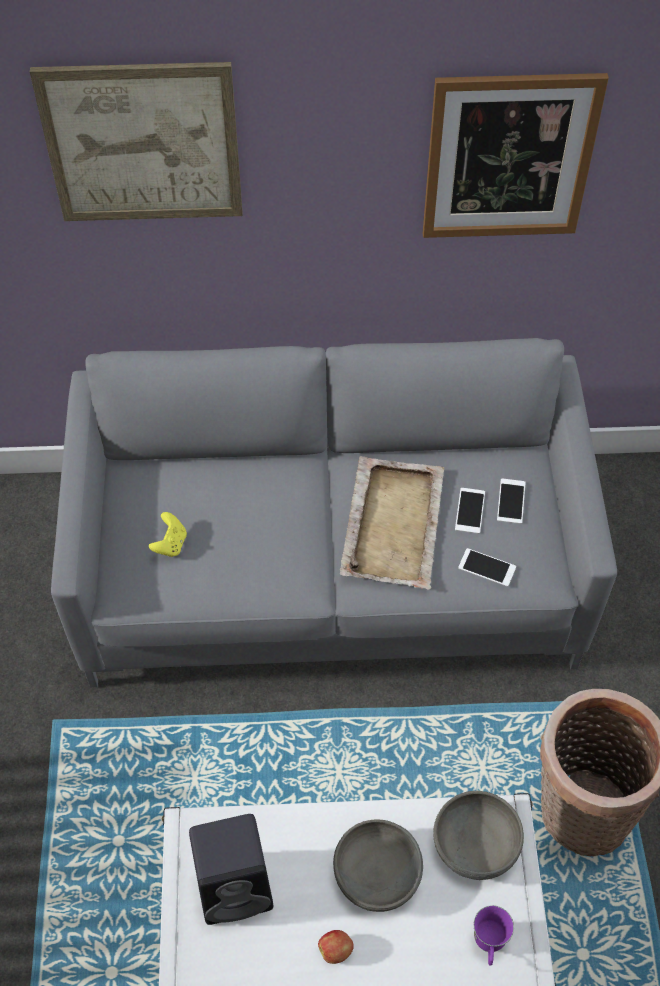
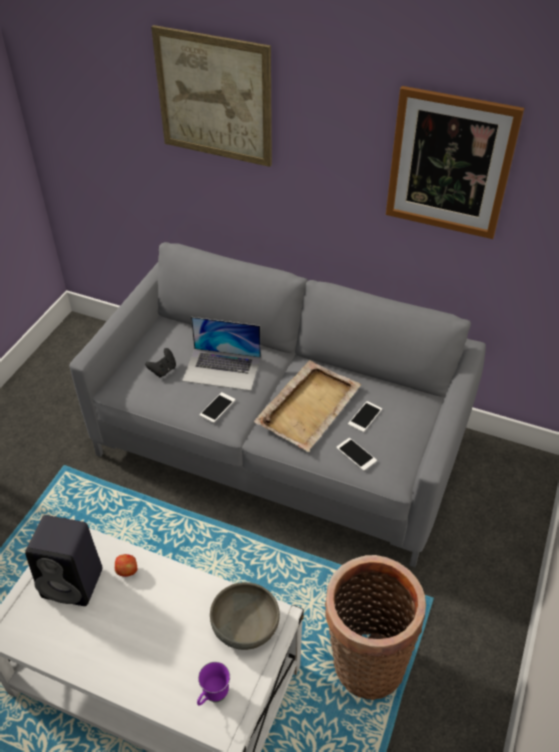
camera: 25 degrees right, 10 degrees down
(170, 544) = (163, 370): yellow game controller -> black game controller
(249, 511) = (222, 369): none -> laptop
(336, 950) = (110, 651): apple -> apple (127, 571)
(377, 874) = (167, 615): grey bowl -> none
(511, 501) = (397, 421): phone -> phone (217, 407)

